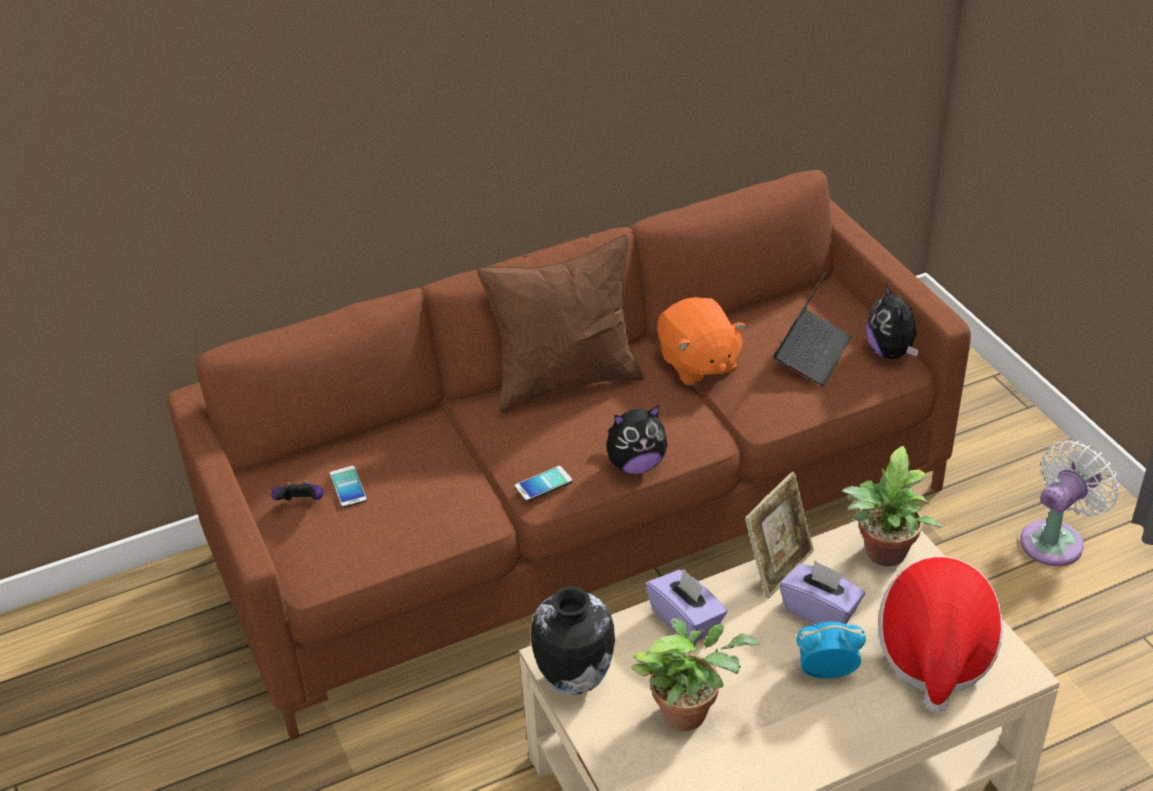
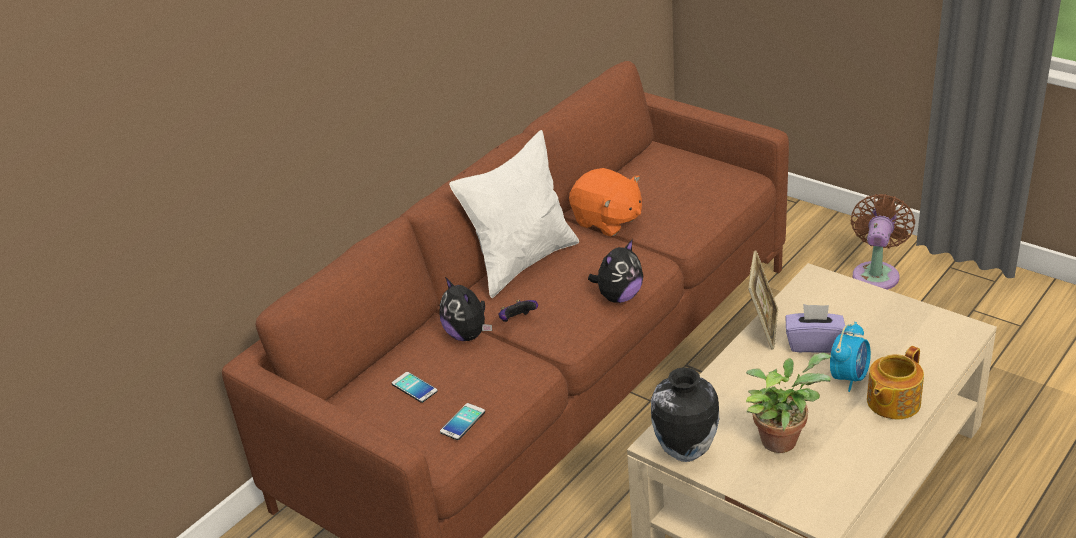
camera: 25 degrees left, 5 degrees down
(301, 503) = (385, 412): game controller -> game controller (517, 320)
(543, 484) = (563, 332): phone -> phone (462, 422)
(566, 381) = (522, 262): brown pillow -> white pillow
(686, 620) = (729, 384): purple tissue box -> none
(812, 354) = (683, 189): laptop -> none
(826, 671) = (849, 377): alarm clock -> alarm clock turned 150 degrees clockwise
(850, 724) = (892, 402): none -> teapot
(884, 556) = (826, 296): potted plant -> none
(891, 352) = (733, 171): plush toy -> plush toy (468, 335)
(935, 653) = (908, 340): hat -> none
(1056, 540) = (876, 273): white fan -> brown fan

